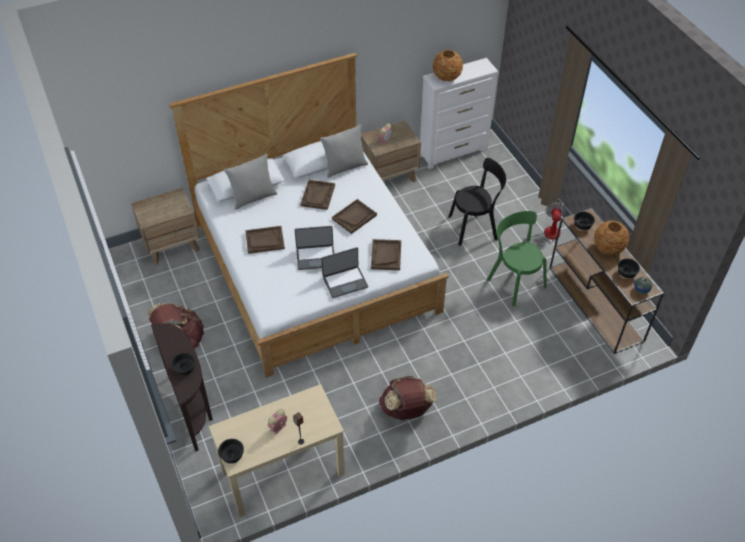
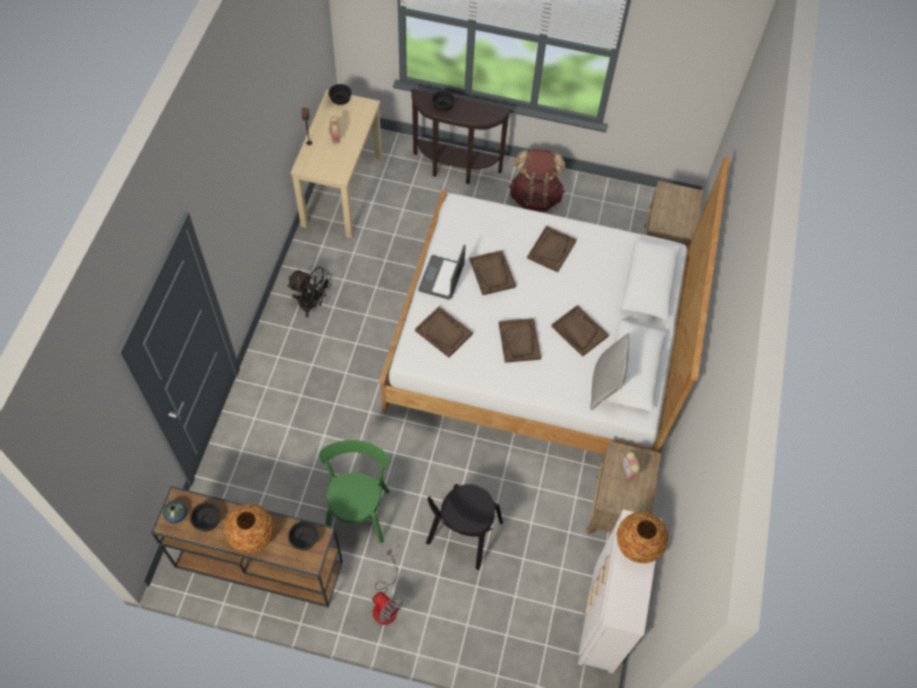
camera: 125 degrees right, 10 degrees up
(253, 197) = (622, 276): grey pillow -> none
(315, 257) = (492, 273): laptop -> brown tray
(406, 410) = (312, 305): brown backpack -> black fan
(514, 281) = (358, 510): green chair -> green chair turned 90 degrees counterclockwise

